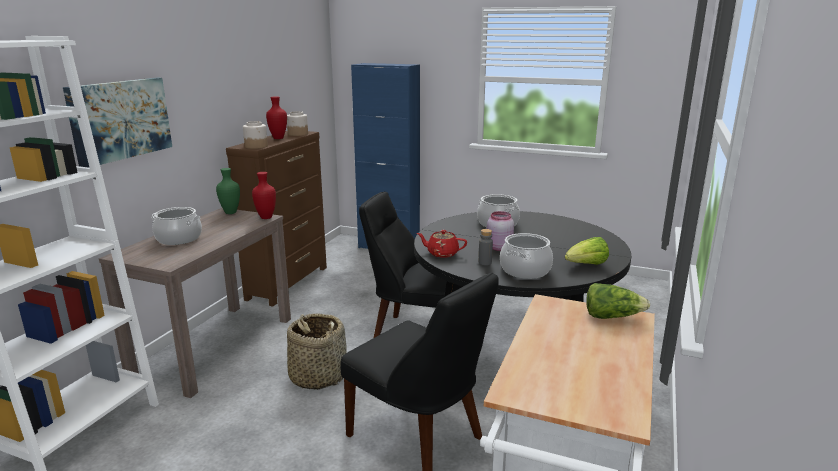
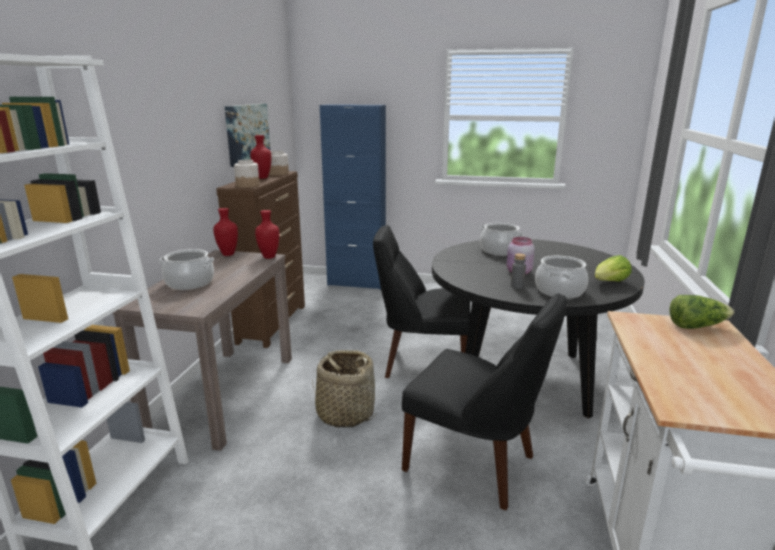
camera: 10 degrees left, 0 degrees up
(120, 120) = (124, 156): picture -> picture (247, 133)
(231, 212) = (228, 254): green vase -> red vase
(442, 253) = (470, 280): red teapot -> none

